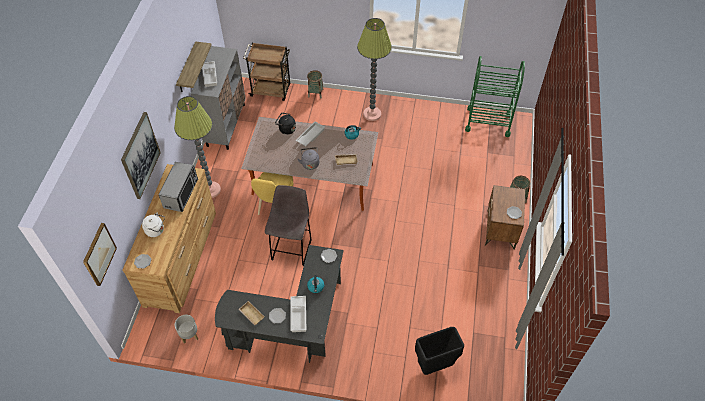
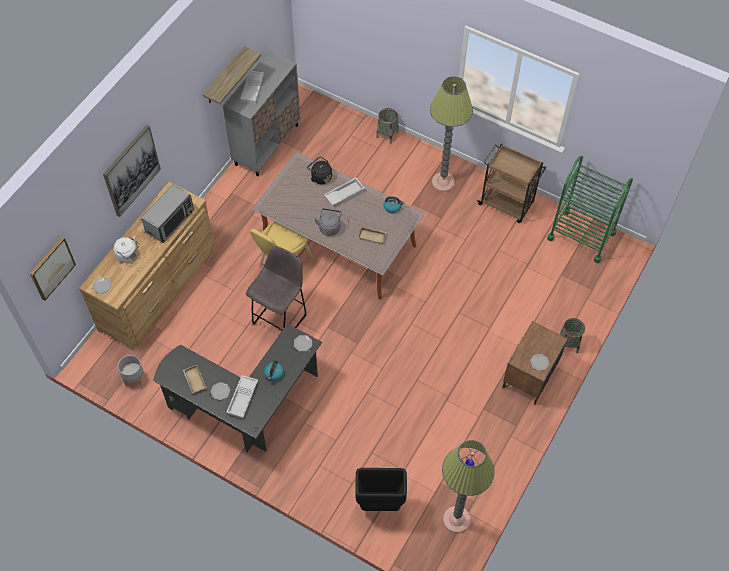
camera: 20 degrees right, 5 degrees up
(210, 190) = (219, 219): floor lamp -> floor lamp (456, 519)
(271, 90) = (336, 116): brown cart -> brown cart (507, 204)

